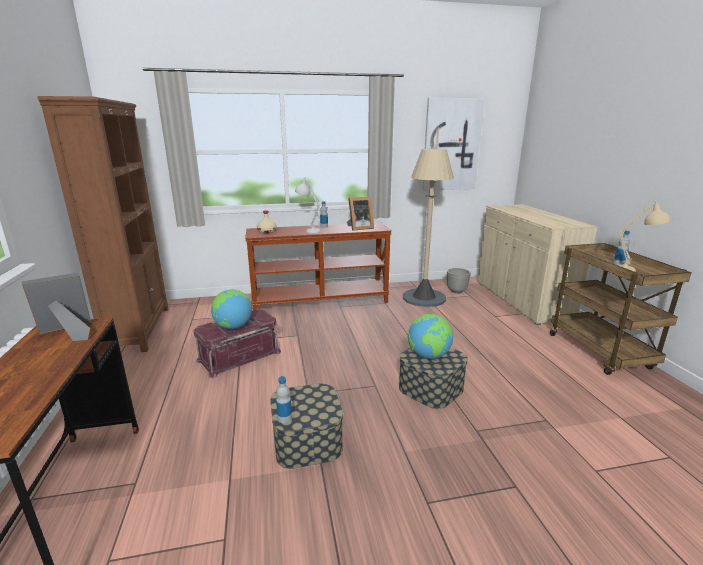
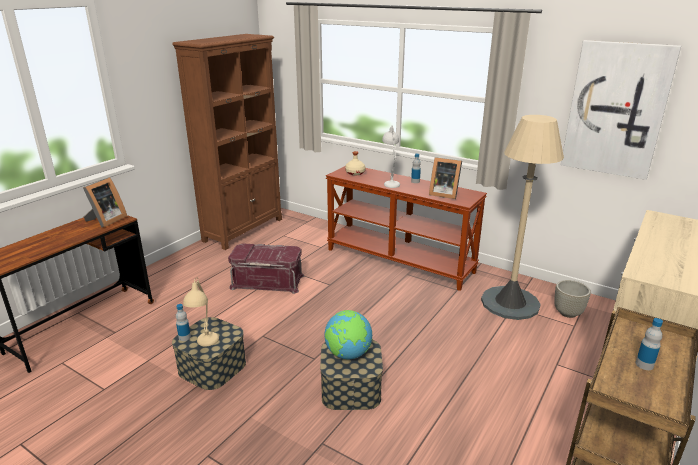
camera: 45 degrees right, 5 degrees up
(69, 333) = (106, 220): picture frame -> picture frame turned 105 degrees clockwise
(233, 327) = (261, 254): globe -> none
(633, 272) = (629, 383): beige table lamp -> beige table lamp (205, 345)

